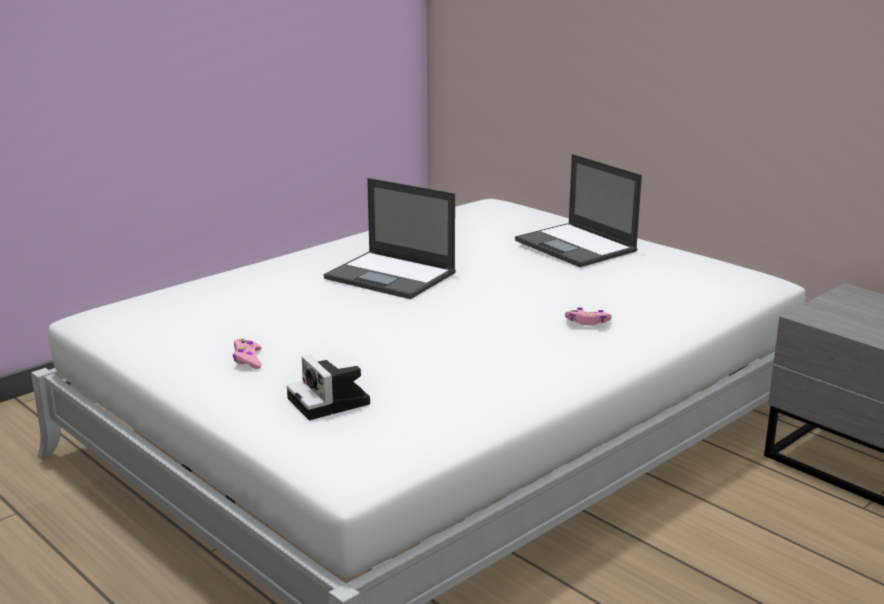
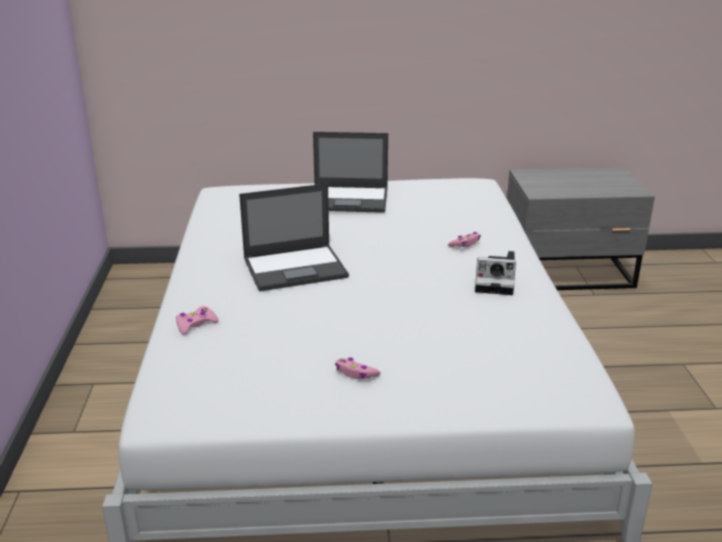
camera: 50 degrees left, 5 degrees up
(238, 281) = (196, 324): none -> pink game controller
(331, 402) = (472, 368): camera -> camera (496, 282)

